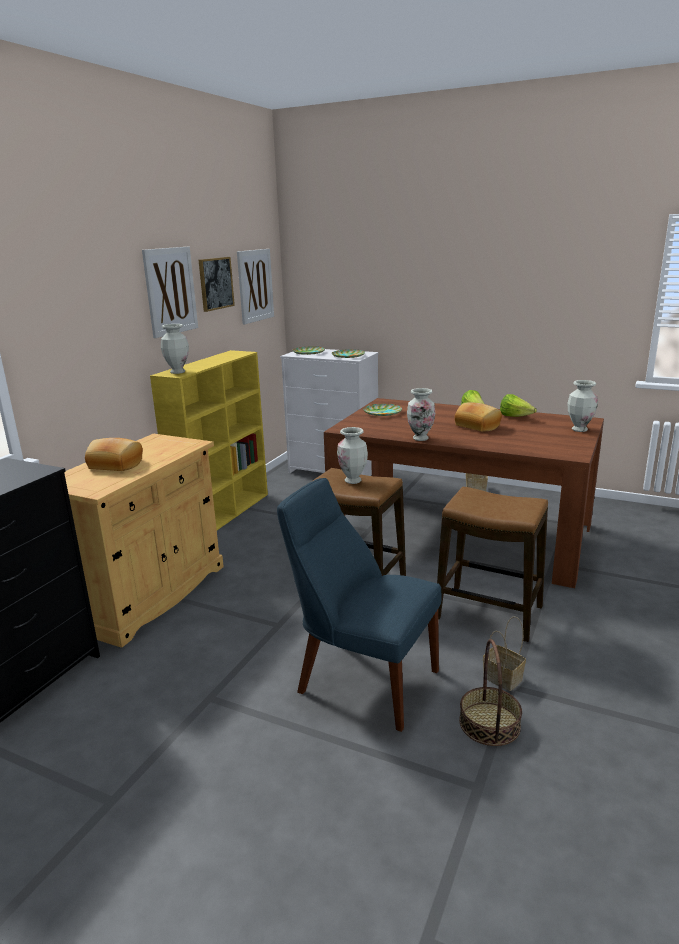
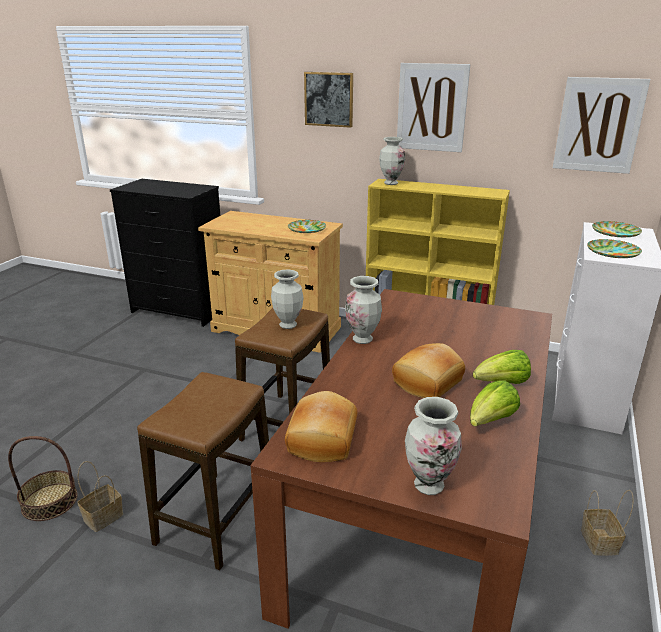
camera: 85 degrees right, 5 degrees up
(115, 465) = (263, 222): bread -> bread (320, 439)
(215, 283) = (511, 110): picture -> picture (329, 99)
(362, 679) = (136, 432): blue chair -> none
(382, 412) = (474, 317): plate -> plate (307, 229)

